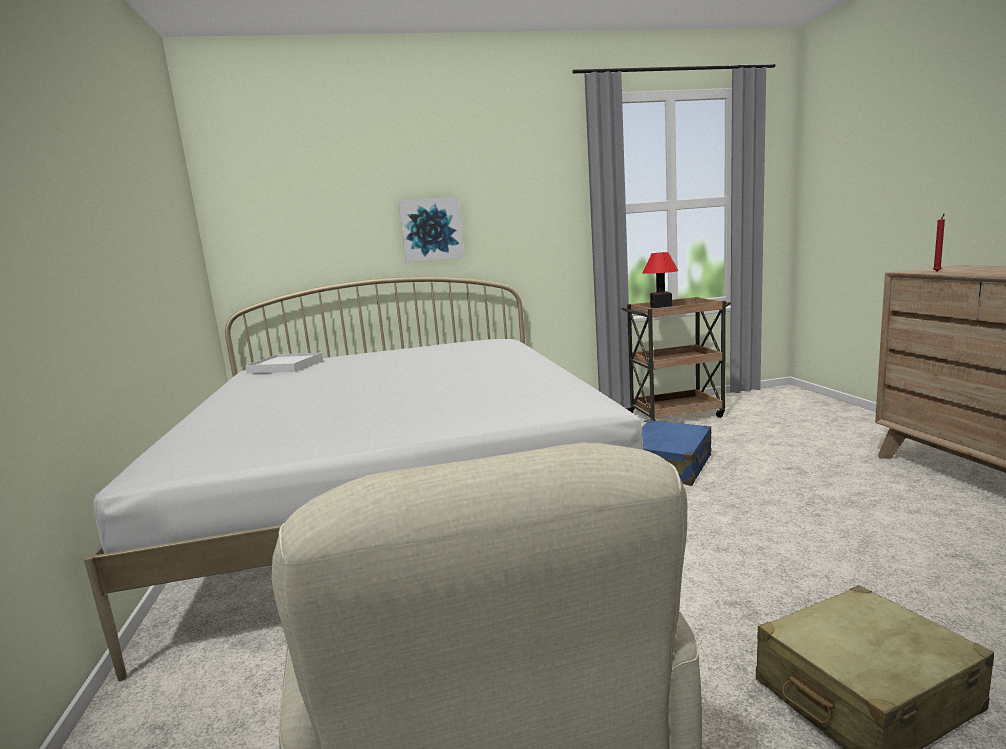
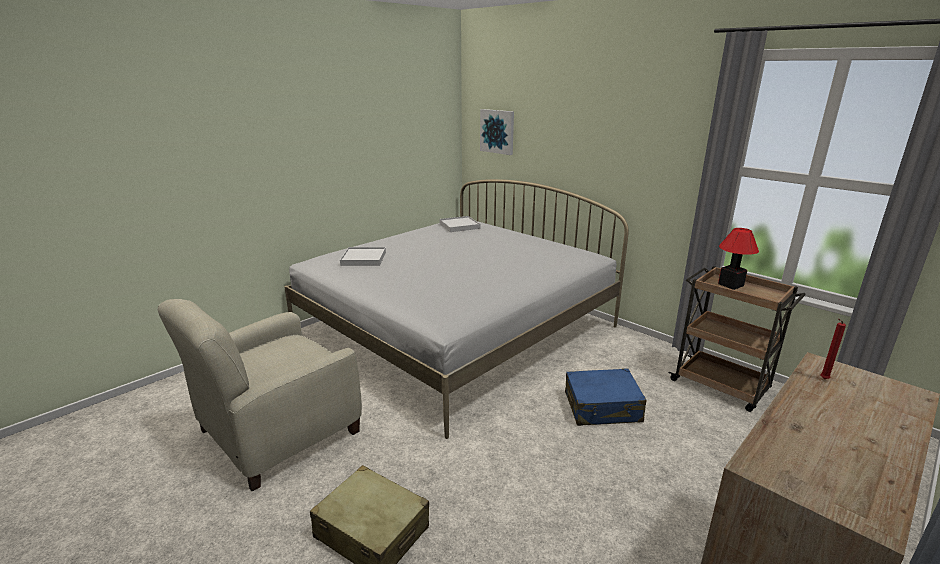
camera: 55 degrees right, 10 degrees up
(266, 420) = (363, 258): none -> white tray
(431, 229) = (579, 155): picture -> picture (497, 131)

